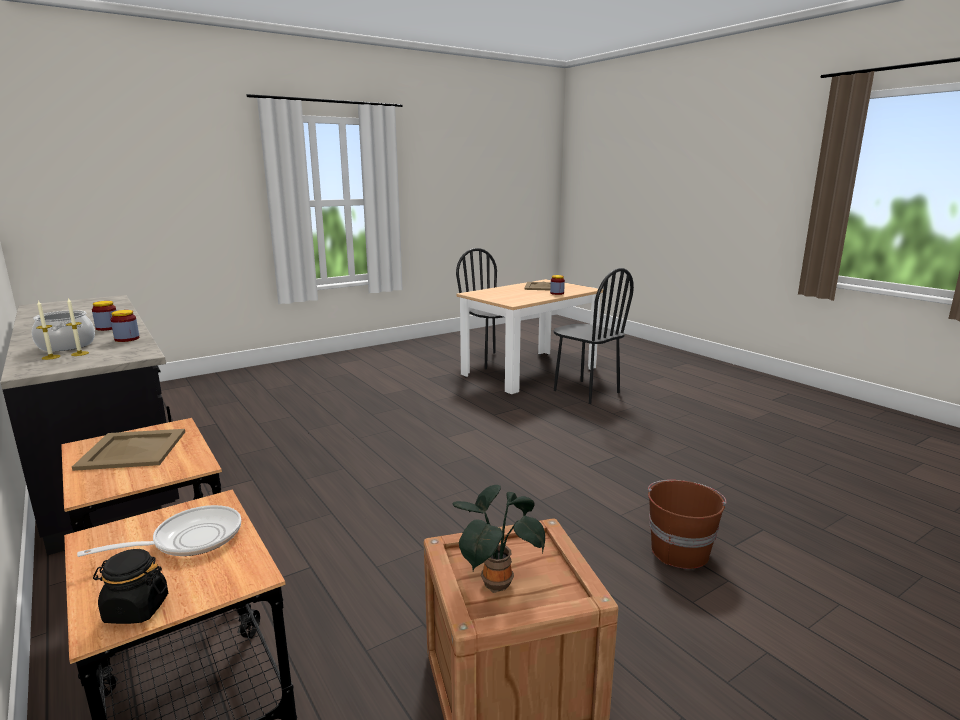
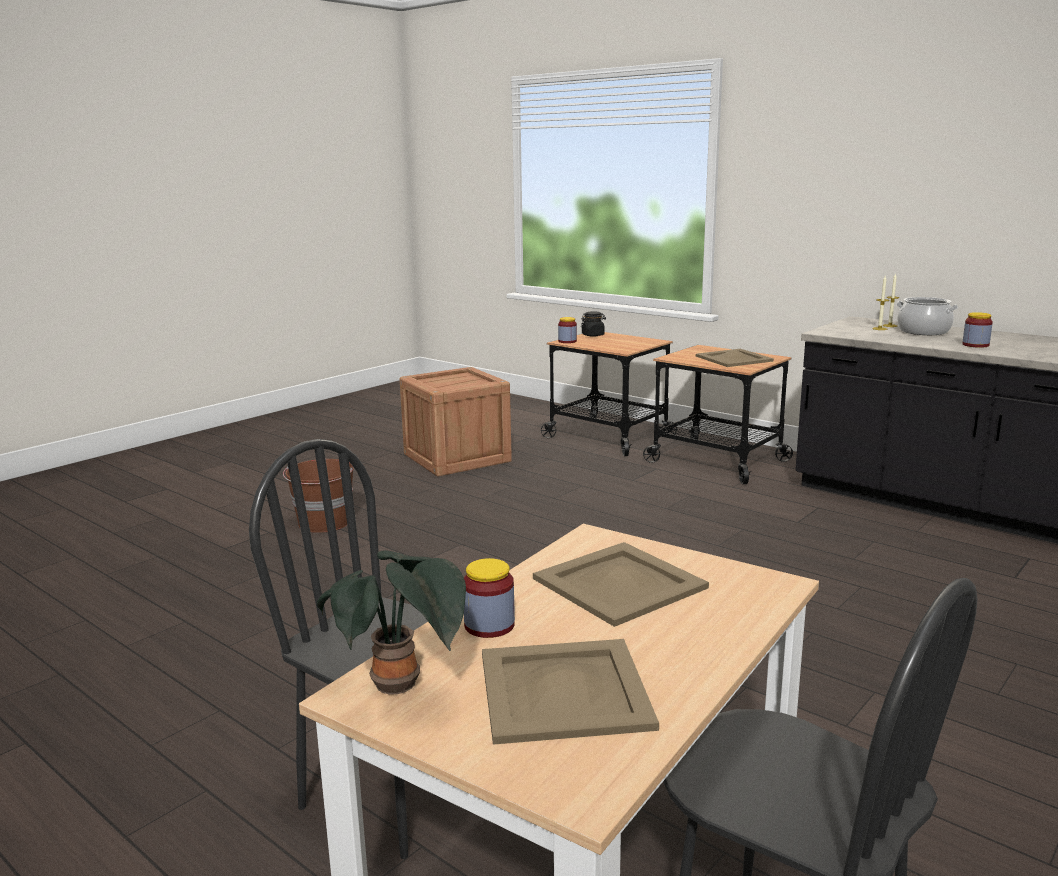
camera: 165 degrees right, 0 degrees up
(127, 339) = (899, 339): jar -> jar (567, 341)
(190, 539) = (610, 344): frying pan -> none
(494, 582) = (462, 379): potted plant -> potted plant (400, 687)
(515, 296) = (617, 583): none -> beige tray

